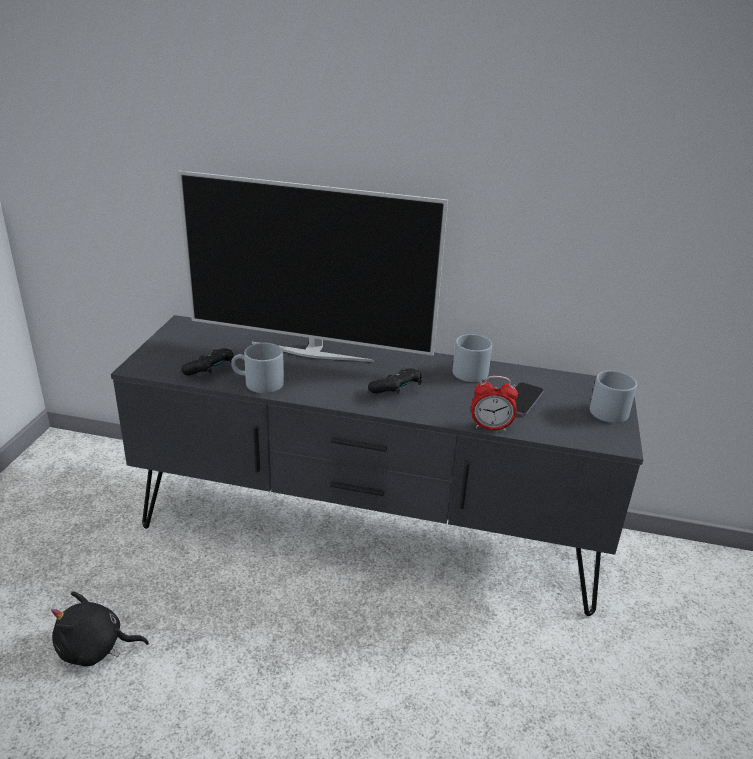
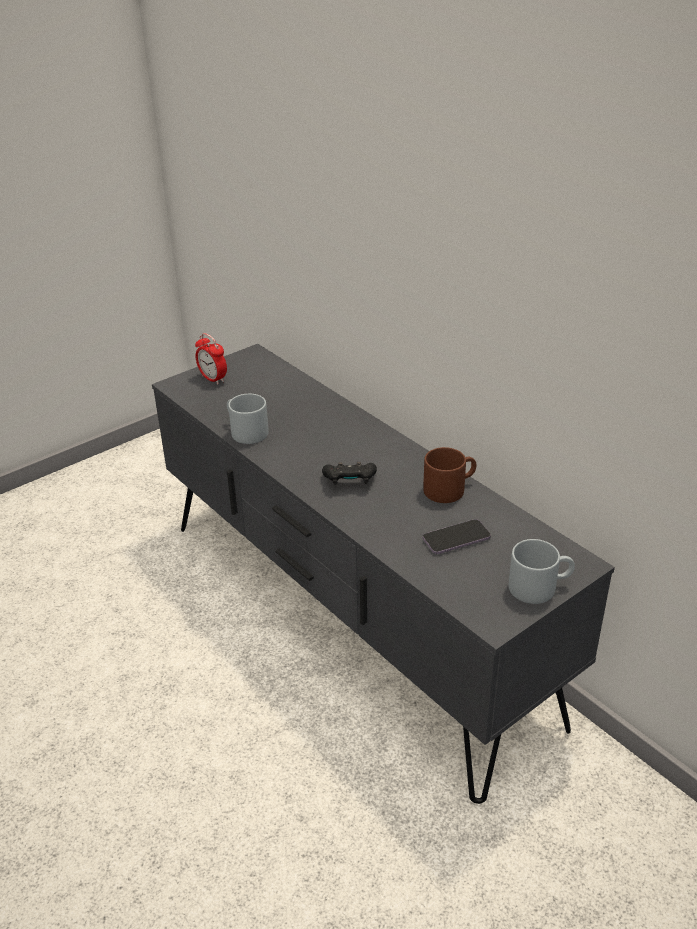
camera: 40 degrees right, 5 degrees up
(95, 649) = (71, 608): black plush toy -> none
(211, 371) = (223, 407): black game controller -> none
(312, 351) = (326, 416): television -> none
(471, 370) = (449, 488): grey mug -> brown mug
(491, 427) = (388, 551): alarm clock -> alarm clock (213, 379)

